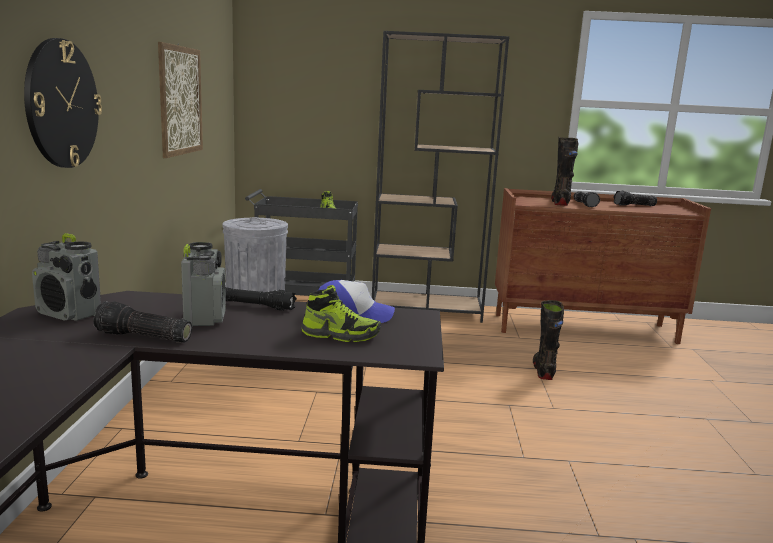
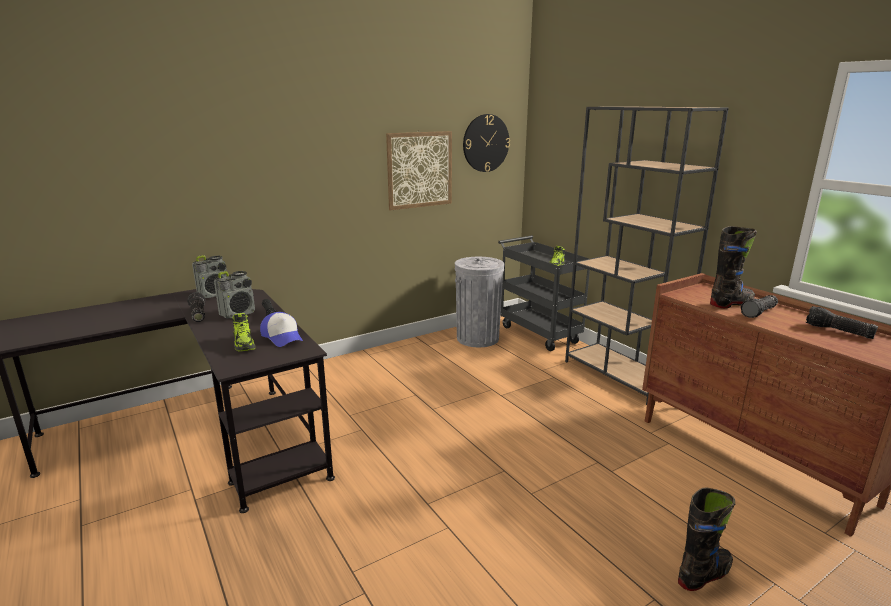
camera: 55 degrees right, 5 degrees up
(62, 104) = (266, 182): wall clock -> wall clock (485, 143)
(69, 314) = (214, 294): radio -> radio turned 120 degrees counterclockwise
(543, 371) = (598, 467): black boot -> black boot (704, 575)

